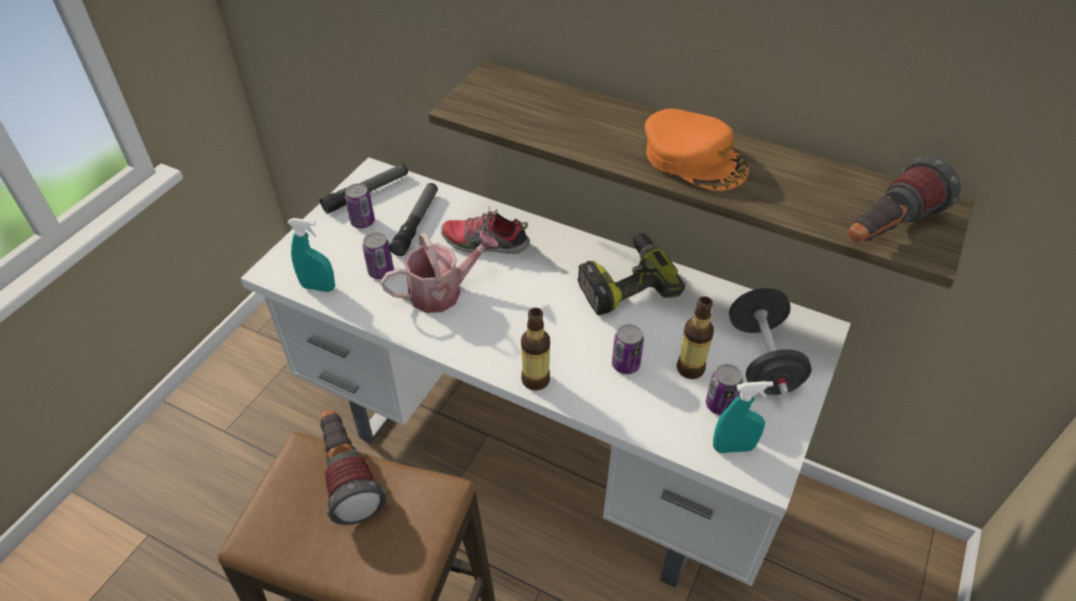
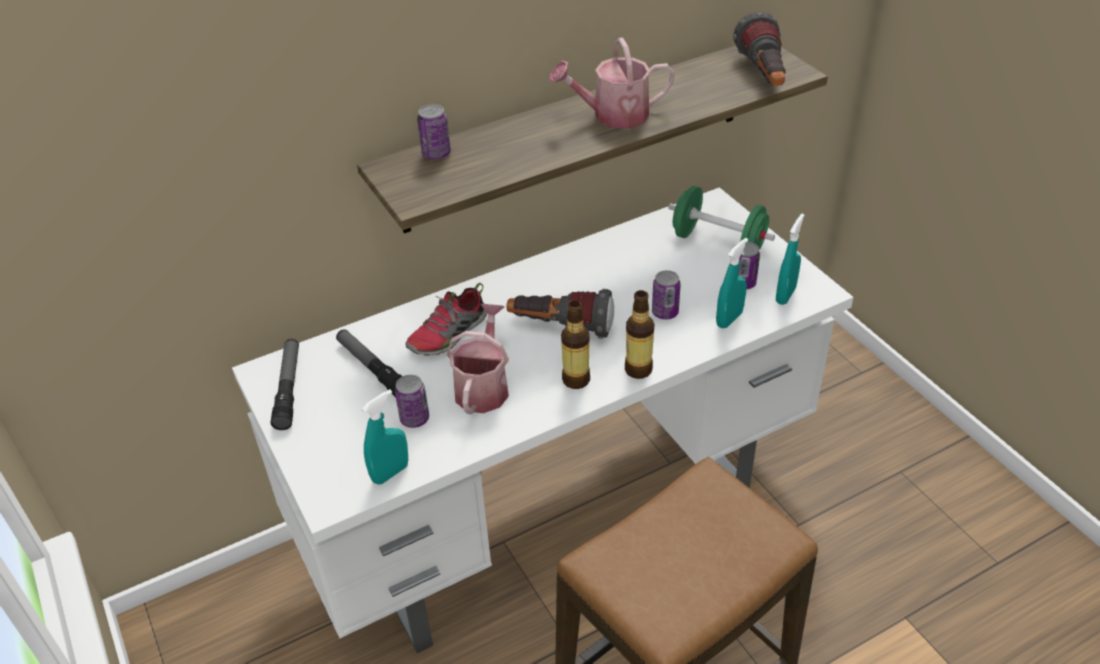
camera: 55 degrees left, 5 degrees down
(348, 475) = (641, 537): flashlight -> flashlight (560, 328)
(362, 222) = (329, 407): can -> can (436, 154)
(625, 283) = (578, 273): power drill -> none
(657, 416) = (729, 319): none -> turquoise spray bottle
(690, 368) = (697, 281): bottle -> bottle (576, 380)
(694, 158) = (613, 115): orange cap -> watering can
(762, 359) = (718, 243): black dumbbell -> green dumbbell

